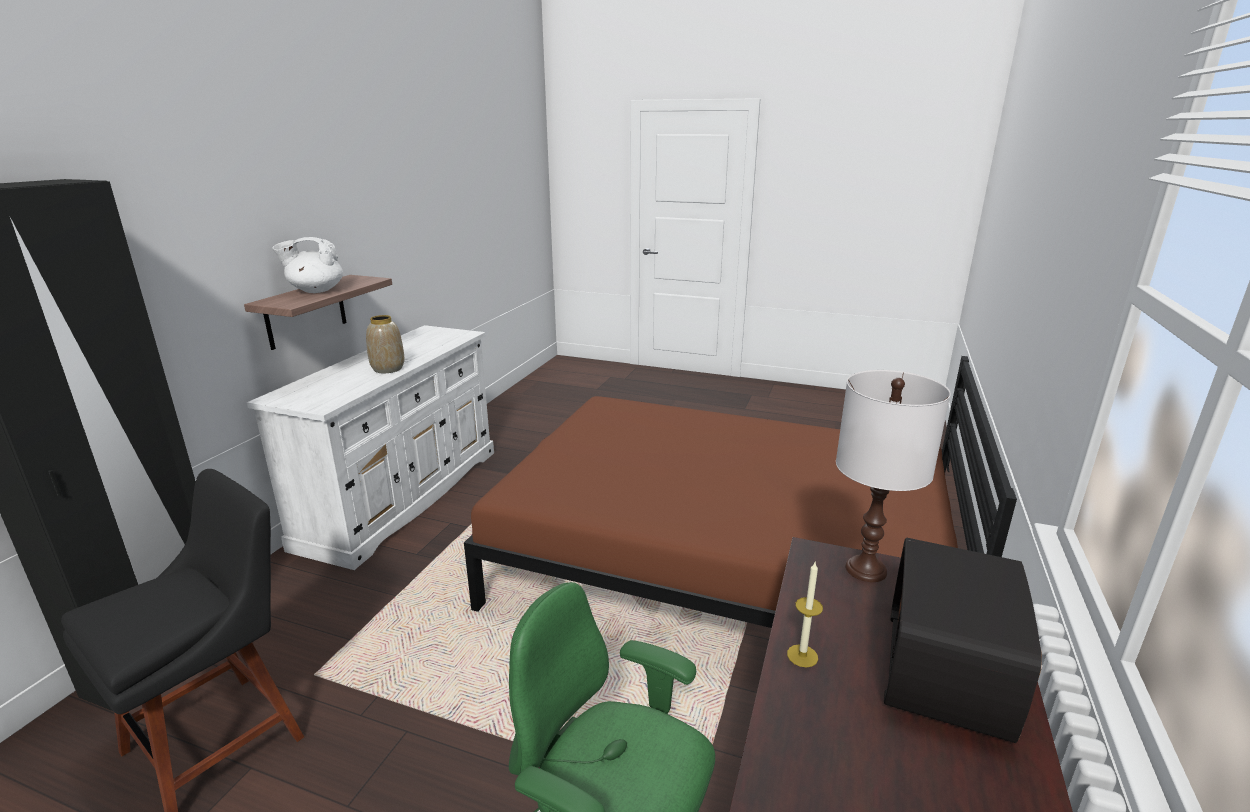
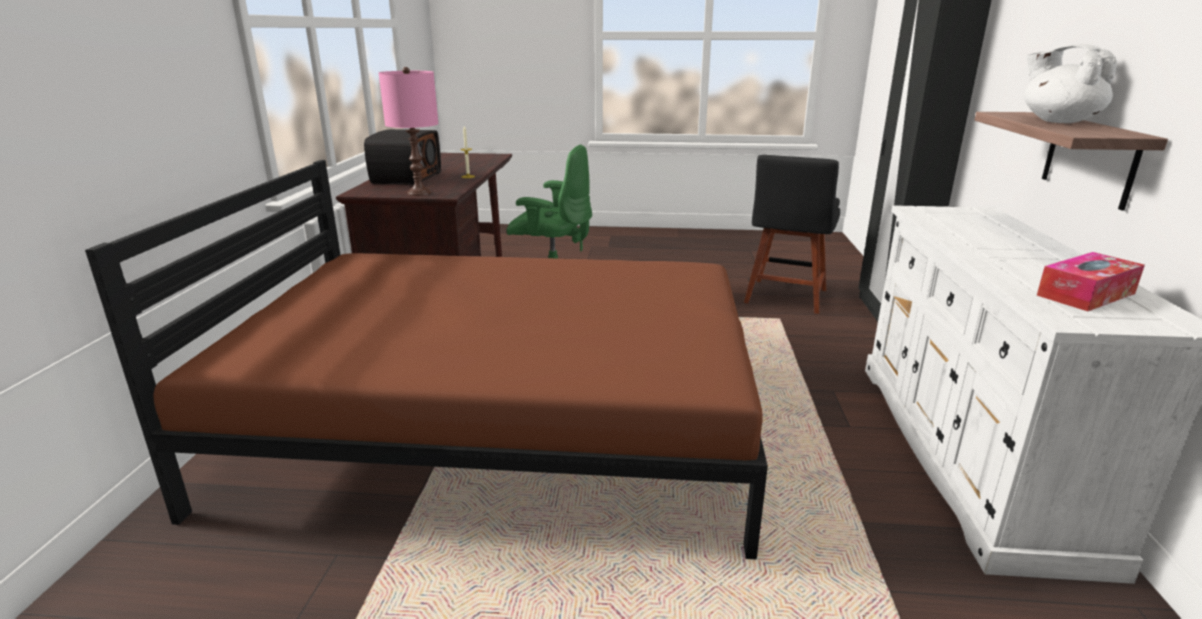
camera: 165 degrees right, 0 degrees up
(315, 291) = (1058, 121): white teapot -> white teapot turned 90 degrees counterclockwise
(388, 369) = (975, 245): vase -> none
(425, 340) = (1085, 294): none -> tissue box
(866, 570) = (419, 193): white table lamp -> pink table lamp

